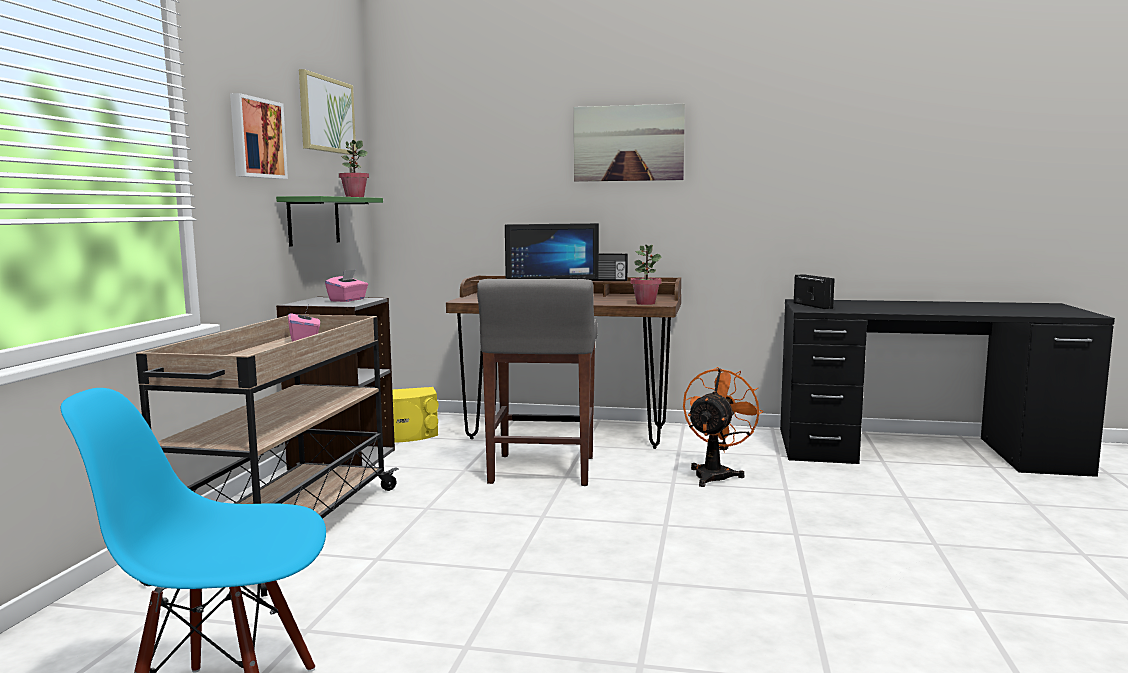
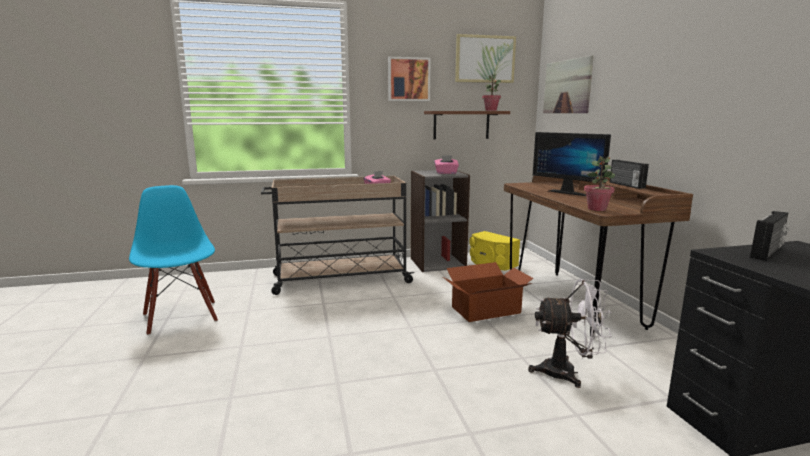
camera: 65 degrees right, 5 degrees up
(314, 220) = (461, 125): green shelf -> brown shelf
(541, 471) = (485, 310): grey stool -> cardboard box
(628, 143) = (675, 57): picture -> picture (567, 87)
(716, 474) = (567, 373): orange fan -> white fan

